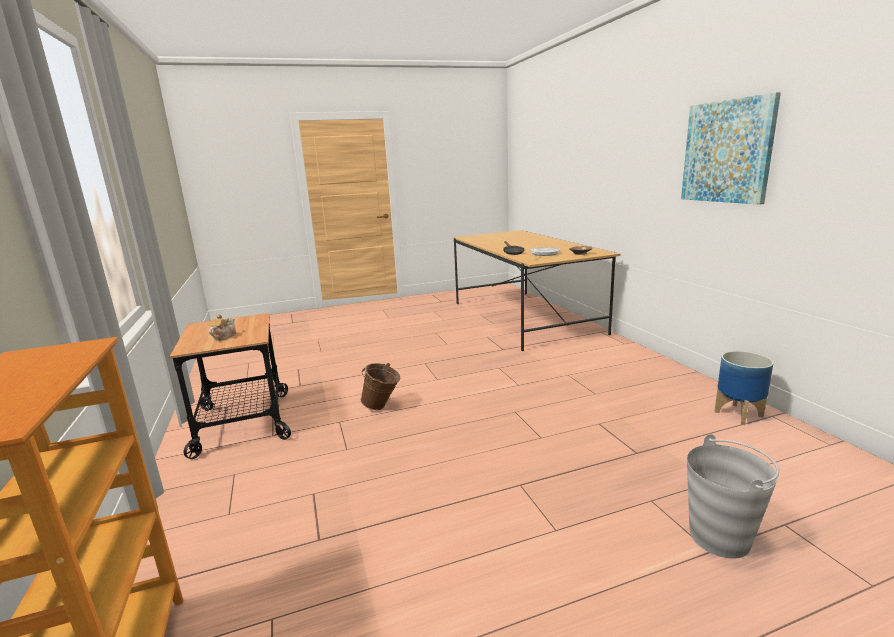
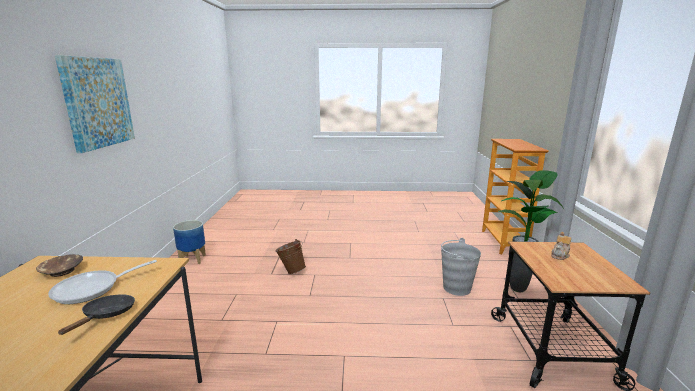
camera: 160 degrees left, 0 degrees up
(220, 492) = (519, 290): none -> potted plant
(382, 407) = (413, 331): brown bucket -> brown bucket (291, 271)
(720, 537) = (298, 231): grey bucket -> grey bucket (456, 288)

